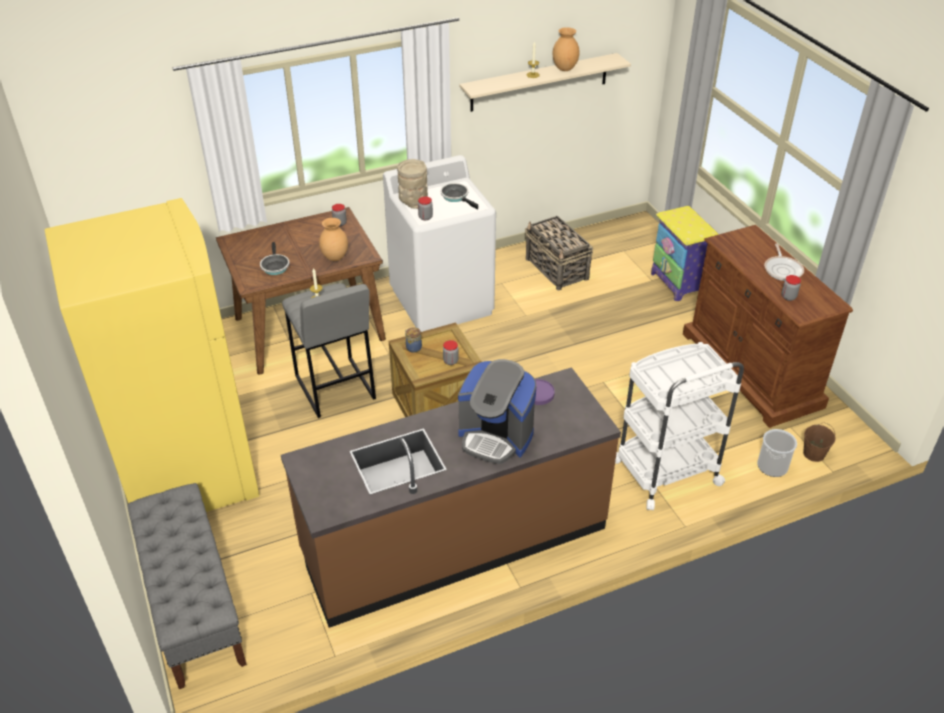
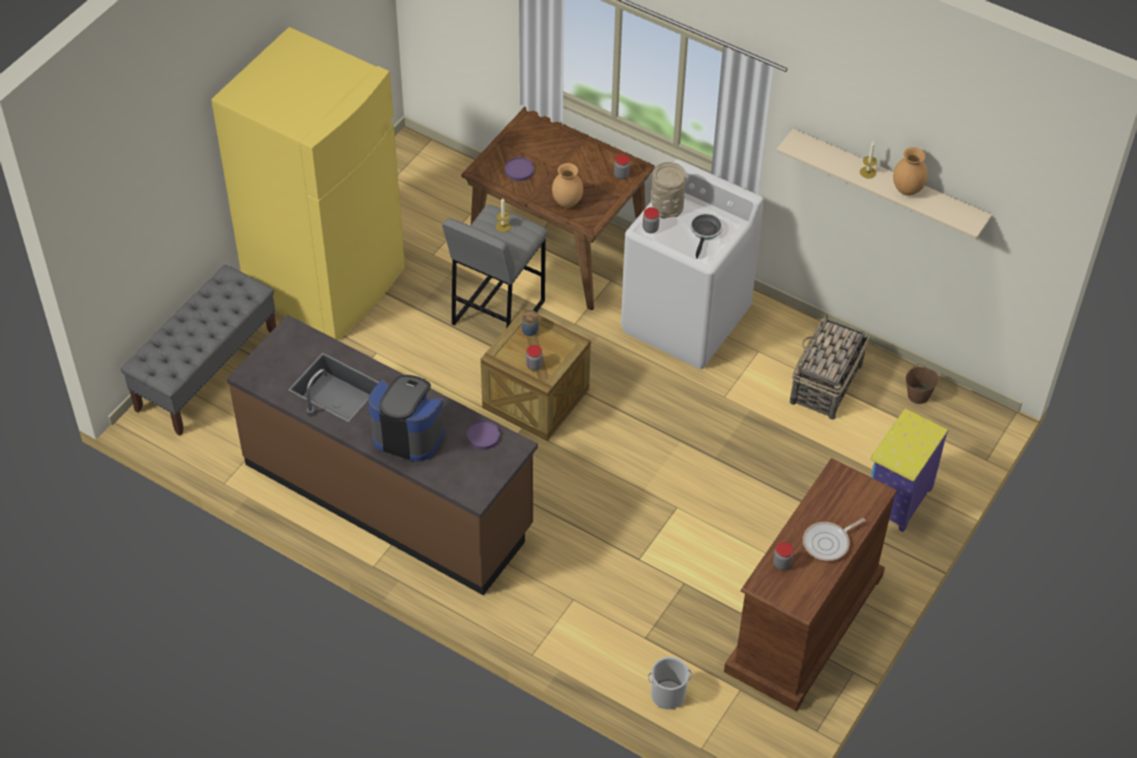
camera: 55 degrees right, 10 degrees up
(274, 266) = (519, 170): frying pan -> purple plate
(495, 437) = (408, 434): coffee machine -> coffee machine turned 120 degrees clockwise
(666, 472) = (591, 611): white cart -> none
(813, 453) = (715, 723): brown bucket -> brown bucket (918, 395)

